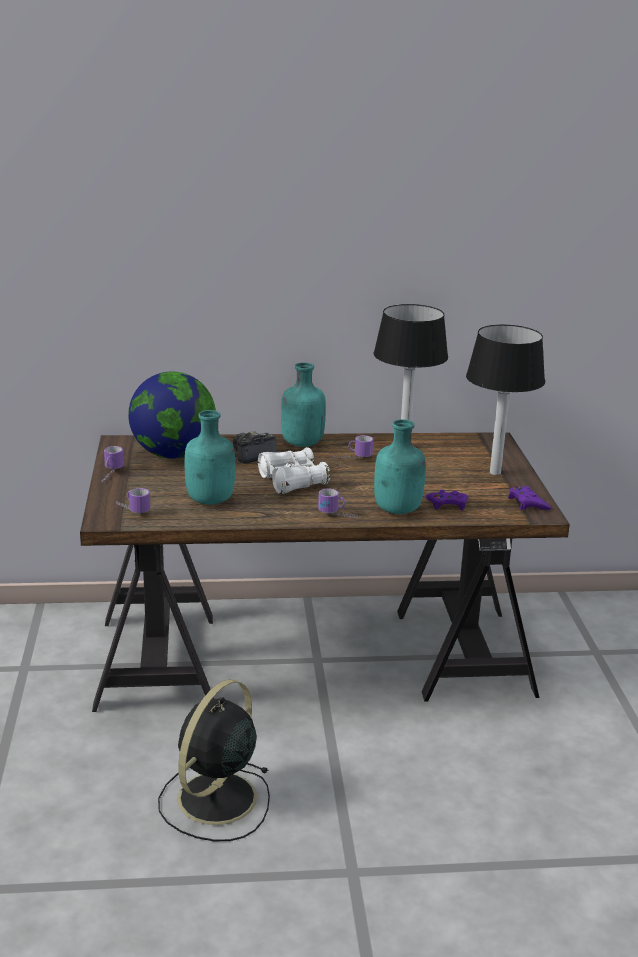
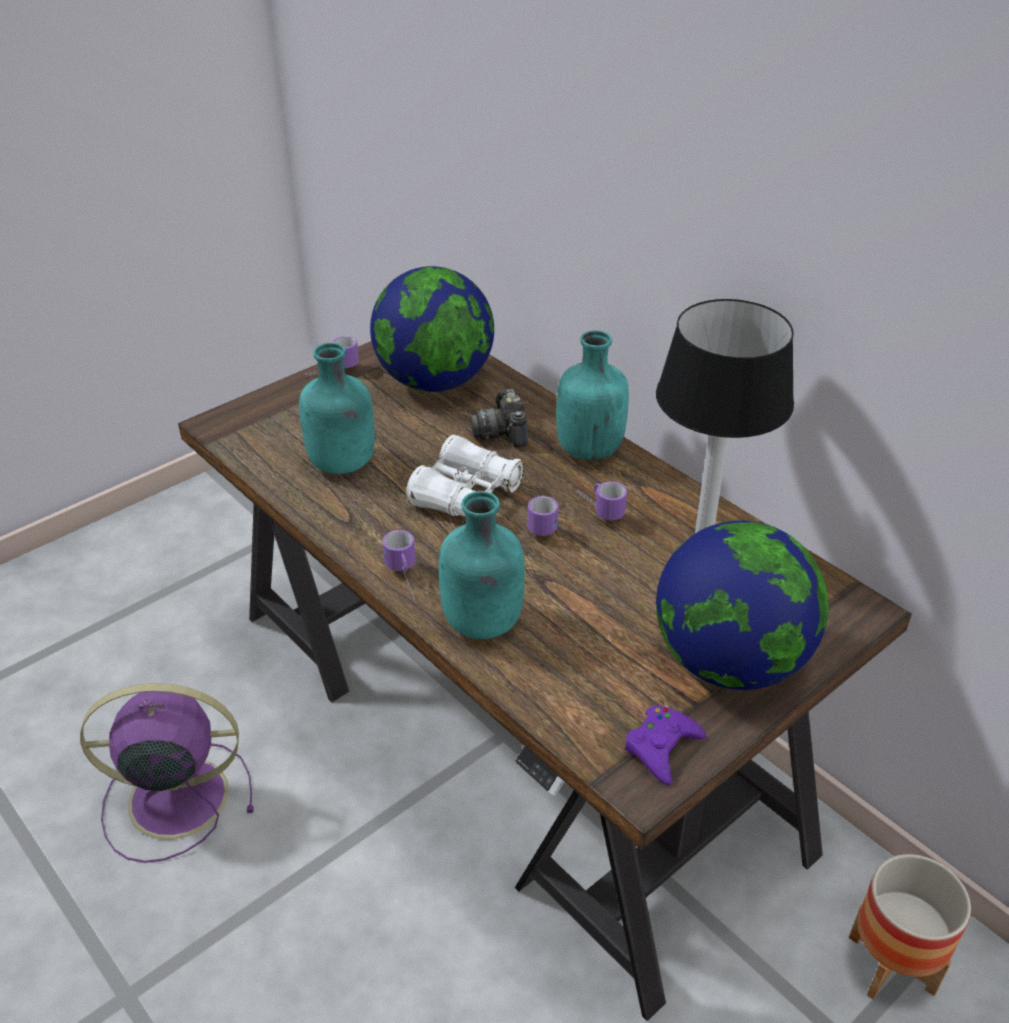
camera: 55 degrees right, 15 degrees up
(131, 511) = (258, 428): mug -> mug (542, 522)
(215, 800) = (173, 798): black fan -> purple fan
(252, 456) = (502, 432): camera -> camera turned 120 degrees counterclockwise
(447, 504) = (554, 663): purple game controller -> none
(494, 472) = (730, 662): table lamp -> globe
(570, 621) = (892, 964): none -> planter

